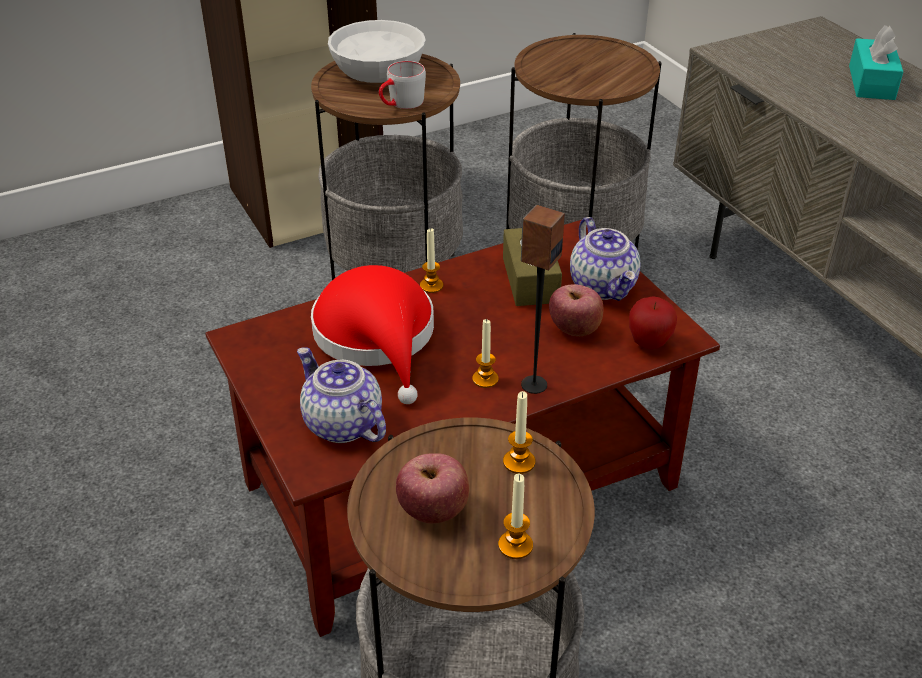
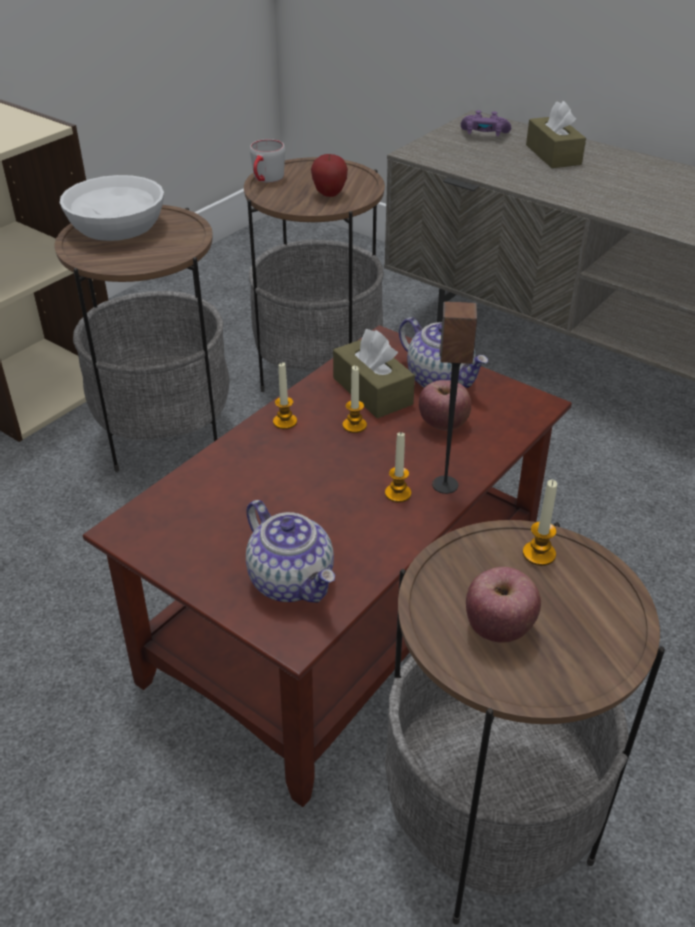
camera: 25 degrees left, 0 degrees up
(341, 424) = (292, 581): teapot -> teapot turned 150 degrees counterclockwise
(378, 337) = (268, 486): red hat -> none
(401, 104) = (166, 254): grey mug -> grey mug (266, 179)
(515, 545) = (598, 633): candle -> candle (354, 425)
(649, 343) = (515, 418): apple -> apple (329, 194)
(811, 46) = (484, 135): none -> purple game controller
(871, 82) = (553, 155): turquoise tissue box -> brown tissue box

